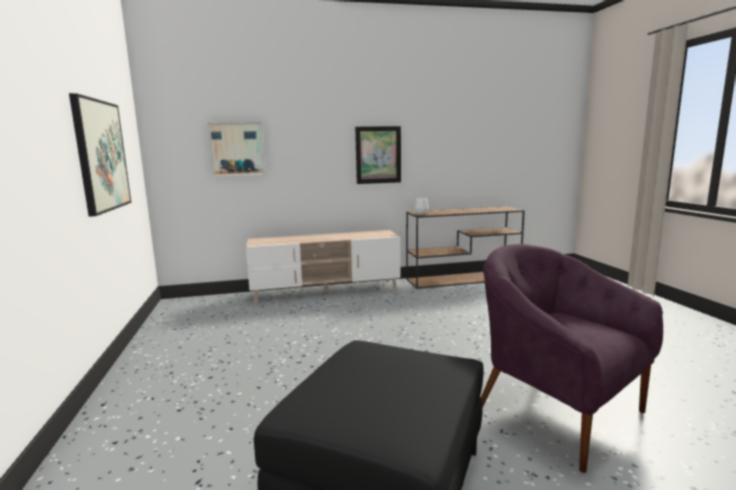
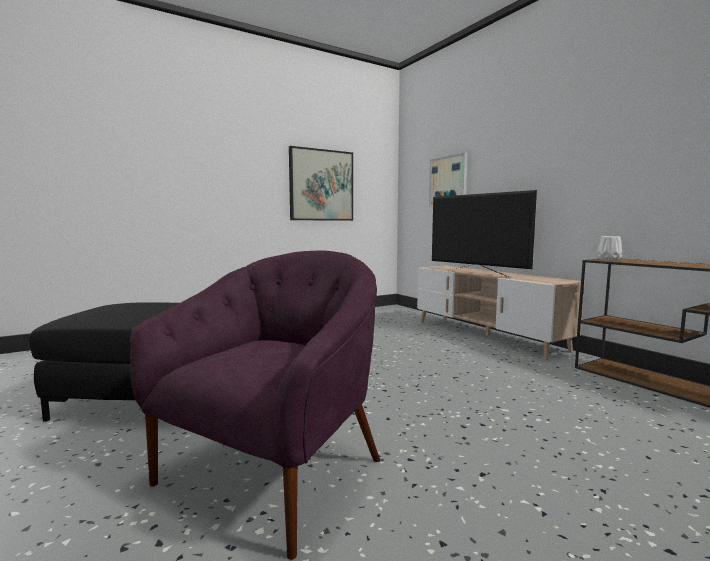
camera: 70 degrees right, 5 degrees down
(320, 240) = (476, 273): none -> television
(378, 155) = (579, 176): picture -> none

